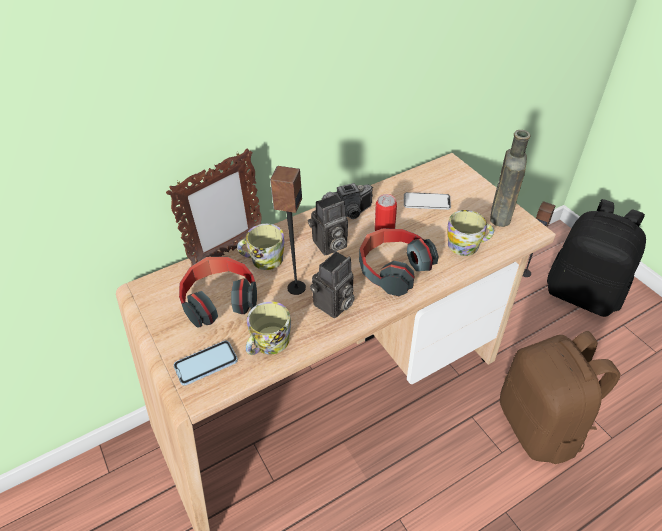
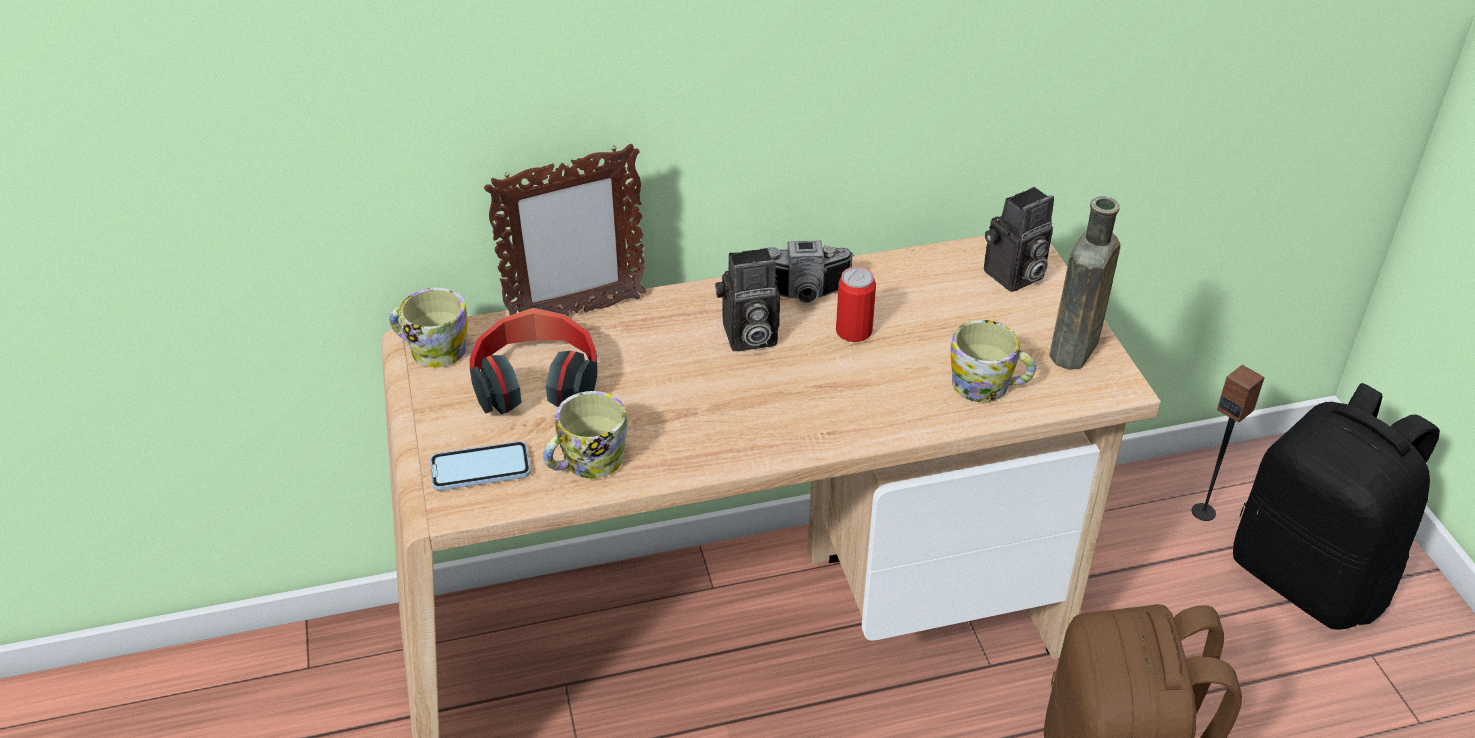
camera: 15 degrees right, 5 degrees down
(262, 259) = (628, 336): mug -> mug (431, 349)
(296, 287) = (665, 390): speaker -> none
(334, 305) = (715, 430): camera -> camera (1013, 277)
(393, 268) = (839, 395): headphones -> none
(426, 202) = (950, 301): phone -> none

